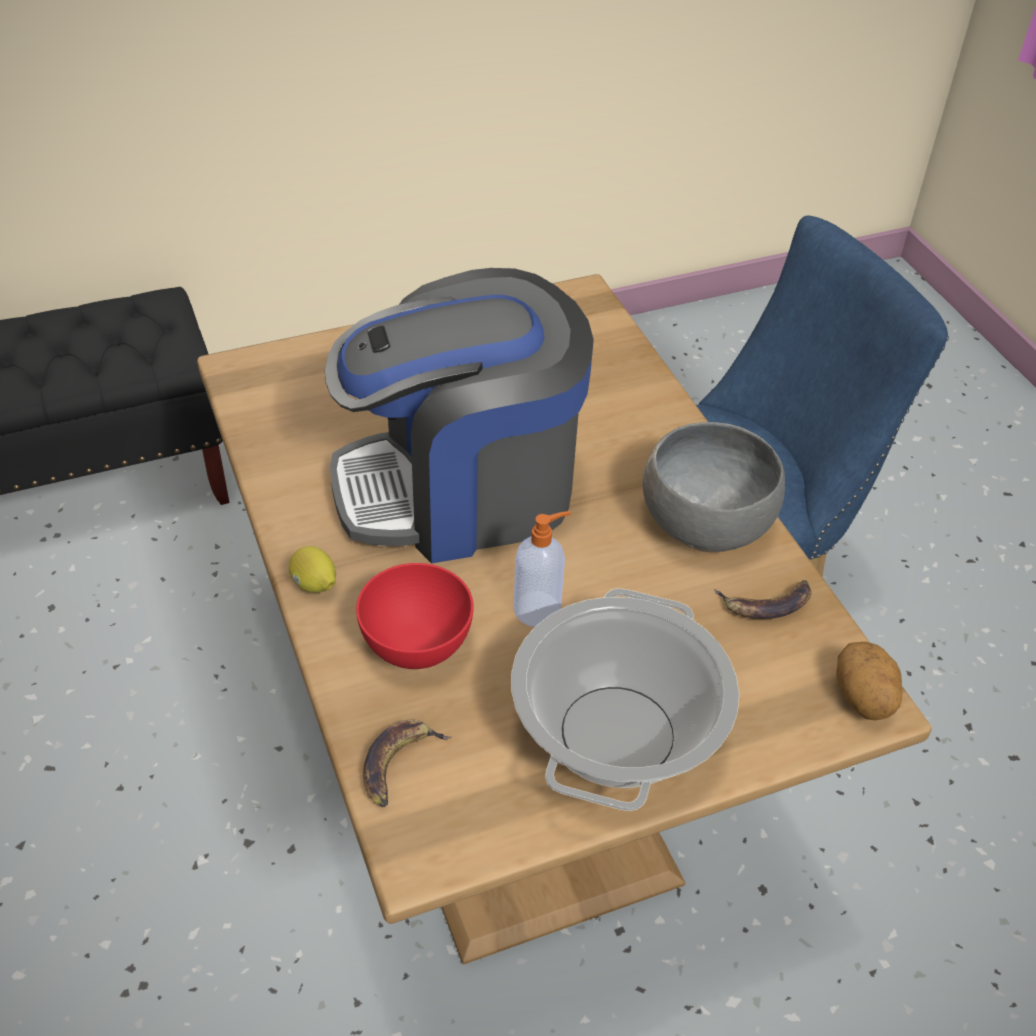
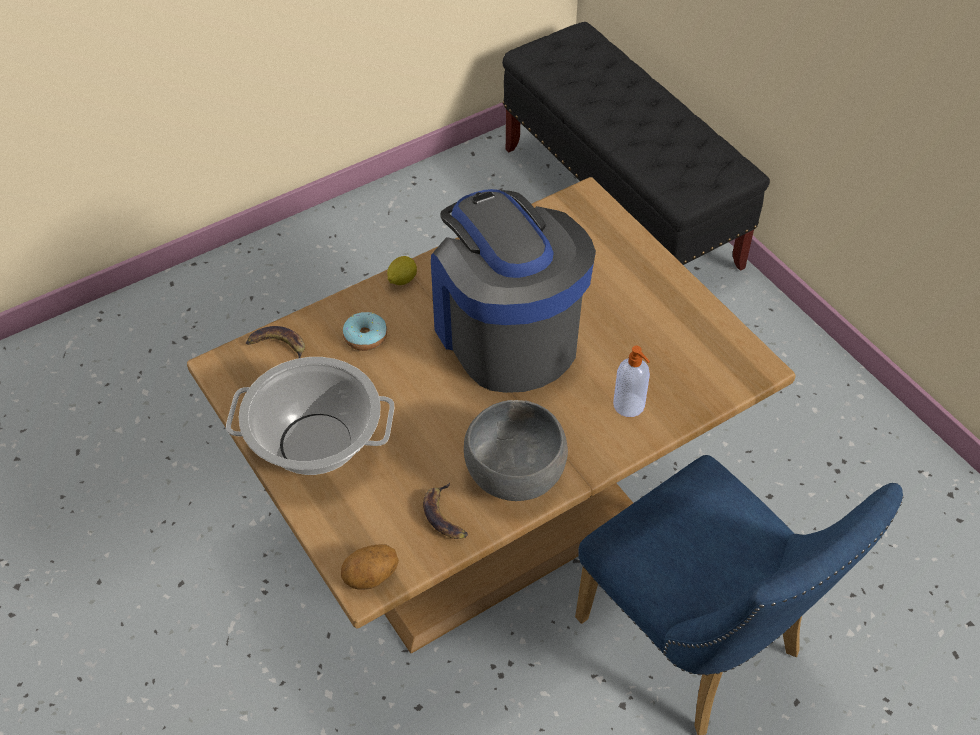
camera: 80 degrees right, 5 degrees up
(417, 645) = (365, 337): red bowl -> donut
(539, 609) = (409, 390): soap dispenser -> soap dispenser (629, 406)

